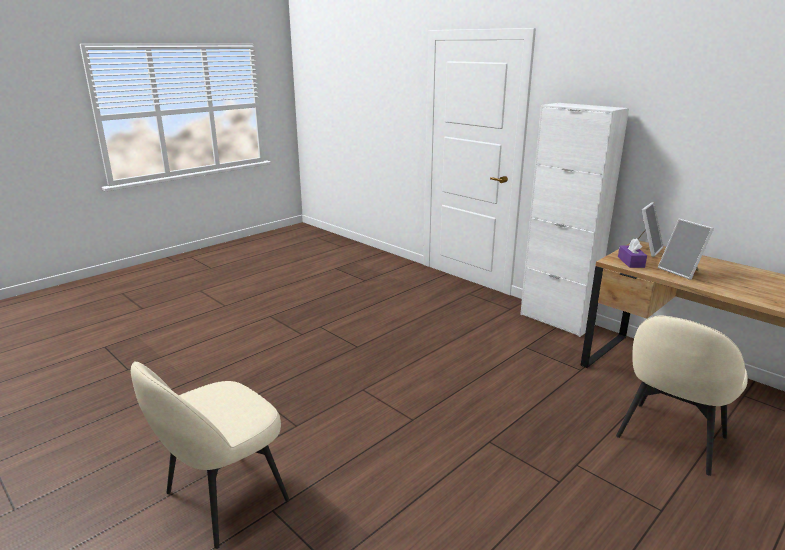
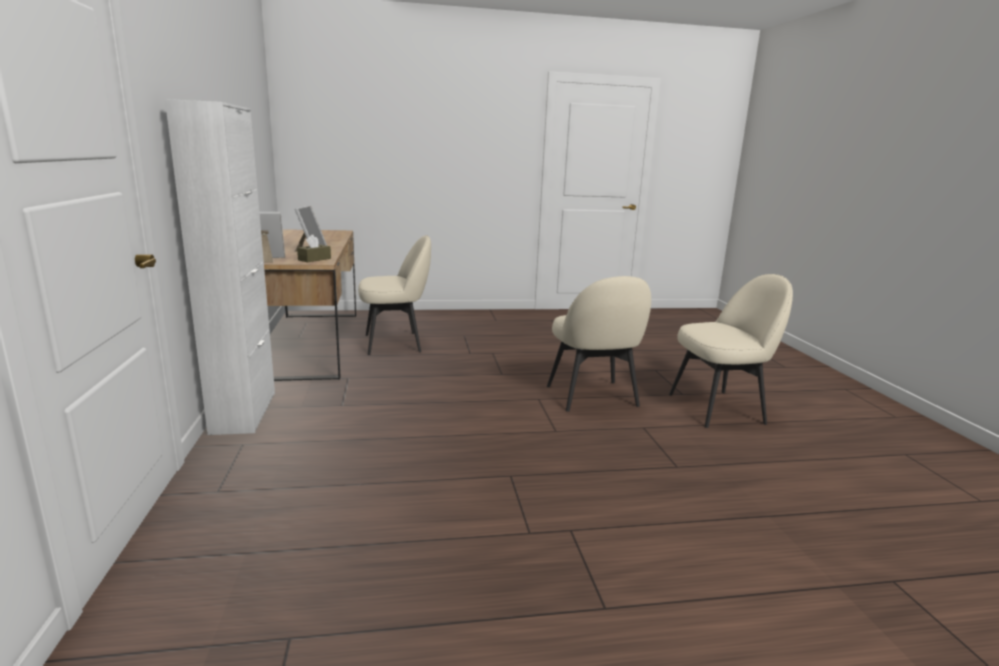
camera: 145 degrees left, 5 degrees down
(367, 448) = (592, 397): none -> beige chair
(631, 262) = (314, 259): purple tissue box -> brown tissue box

